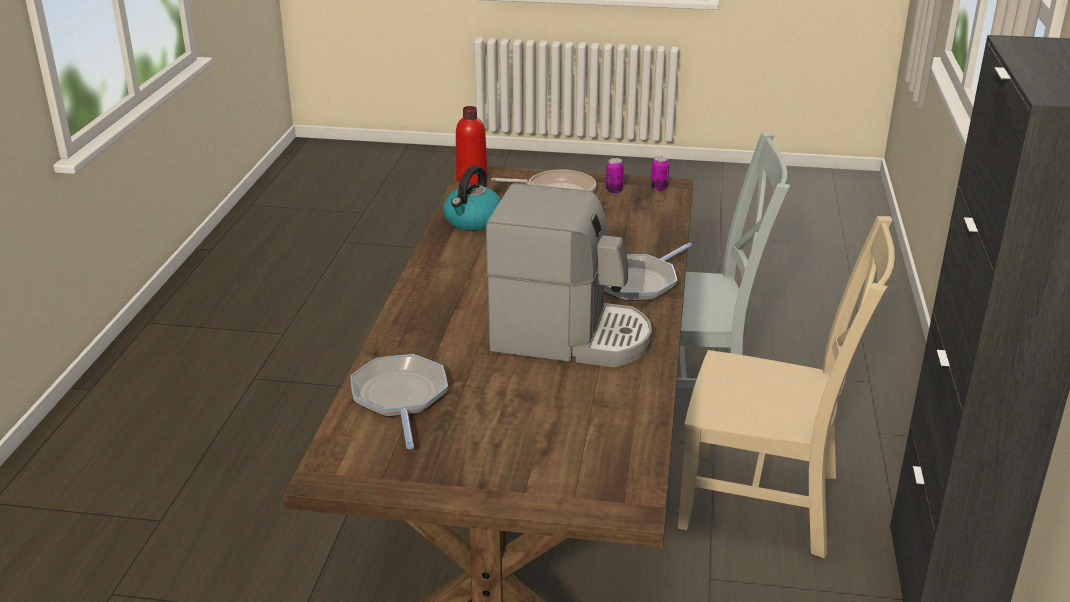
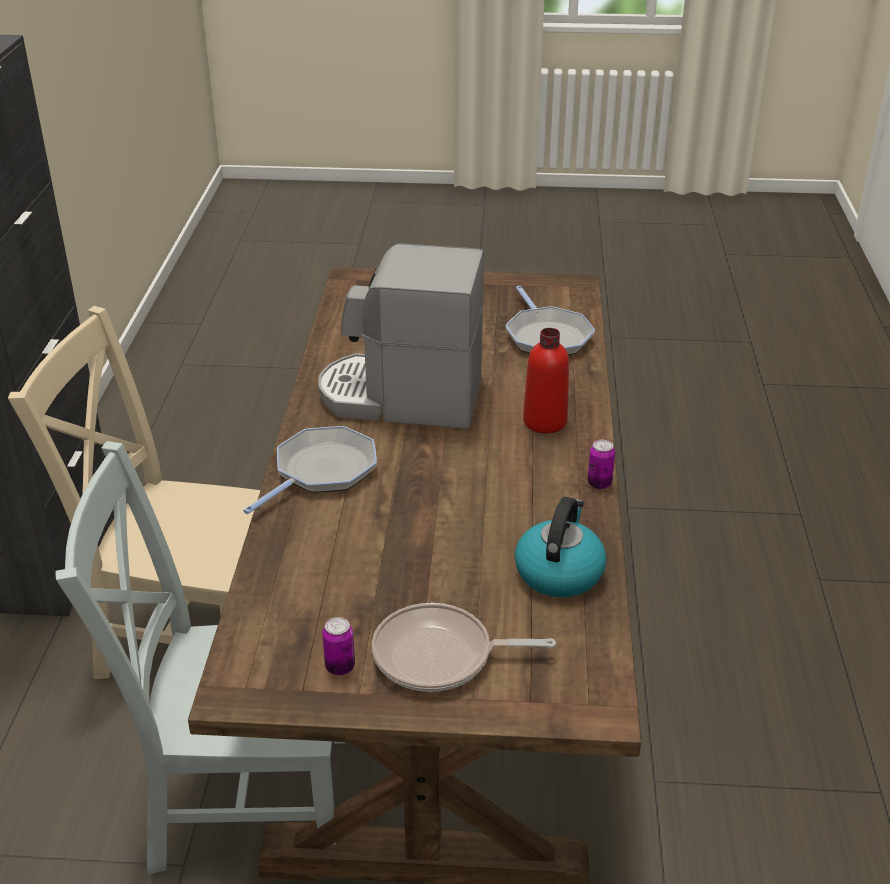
camera: 175 degrees right, 5 degrees up
(471, 179) = (598, 687): red bottle -> red bottle (545, 422)
(659, 188) = (259, 679): can -> can (599, 483)

